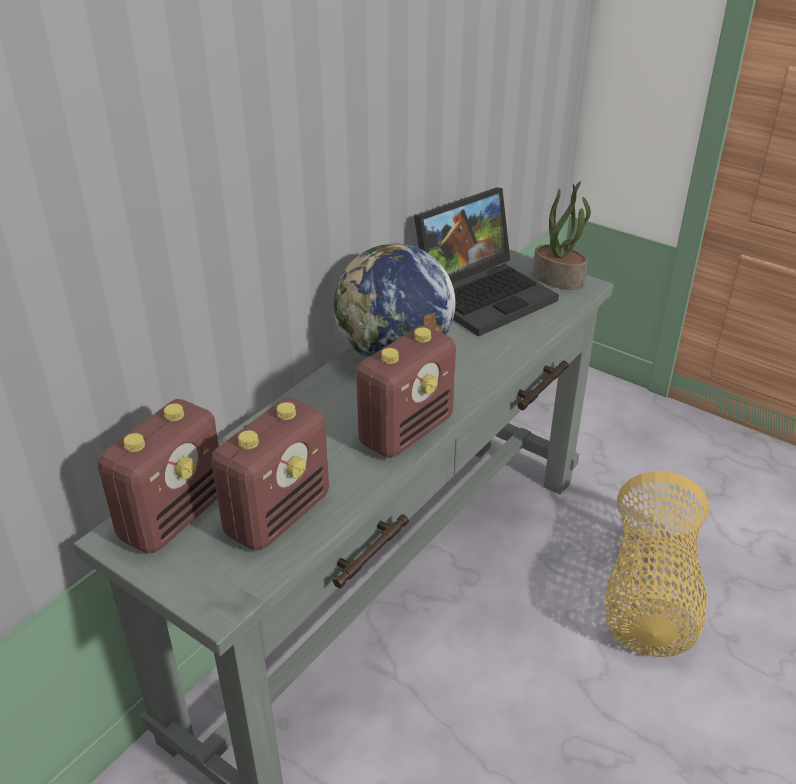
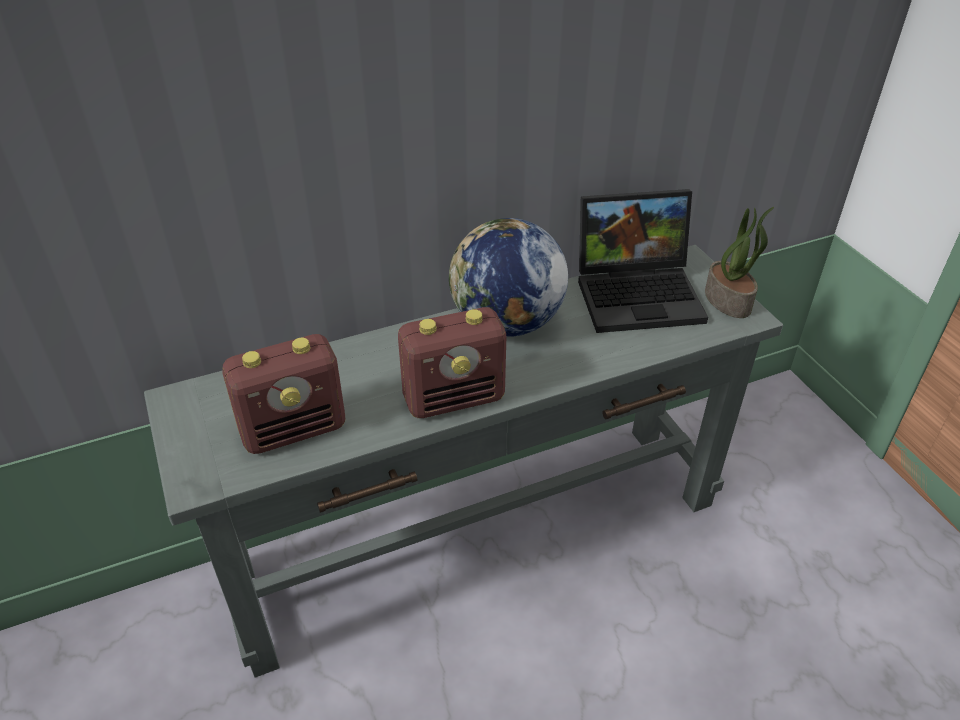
camera: 30 degrees right, 5 degrees up
(174, 516) = (223, 398): radio -> none
(649, 596) = (710, 648): basket -> none

